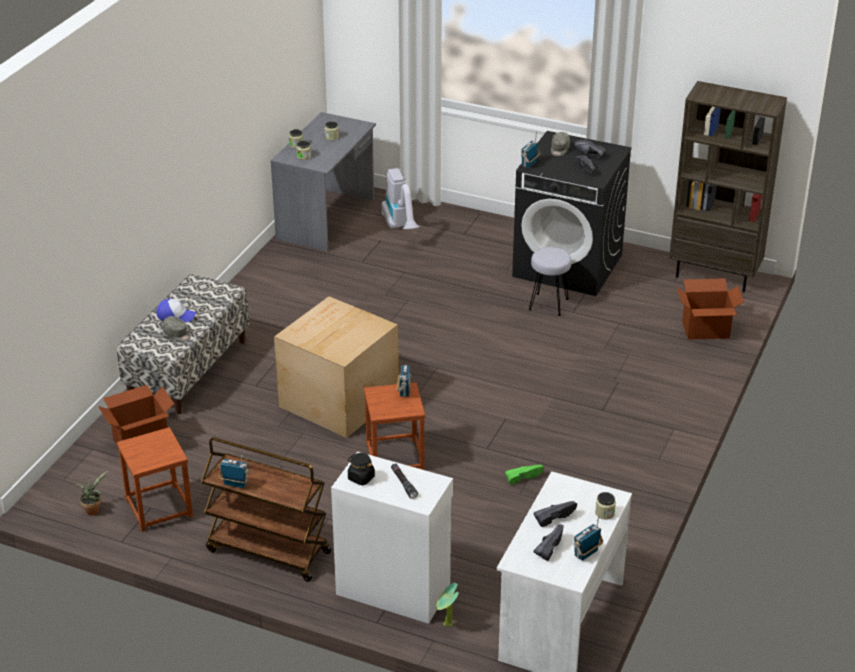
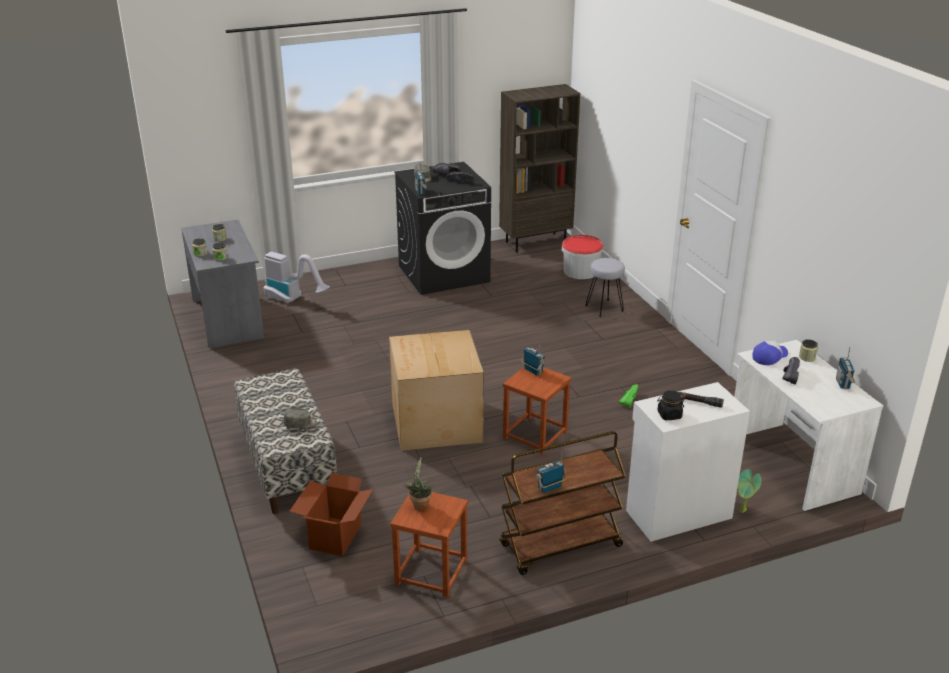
camera: 45 degrees left, 5 degrees down
(93, 509) = (380, 609): potted plant -> potted plant (419, 505)
(176, 315) = (275, 412): cap -> cap (769, 356)
(548, 547) = (819, 393): black shoe -> none
(549, 304) = (471, 299): grey stool -> grey stool (604, 308)
(706, 330) = (581, 271): cardboard box -> bucket

